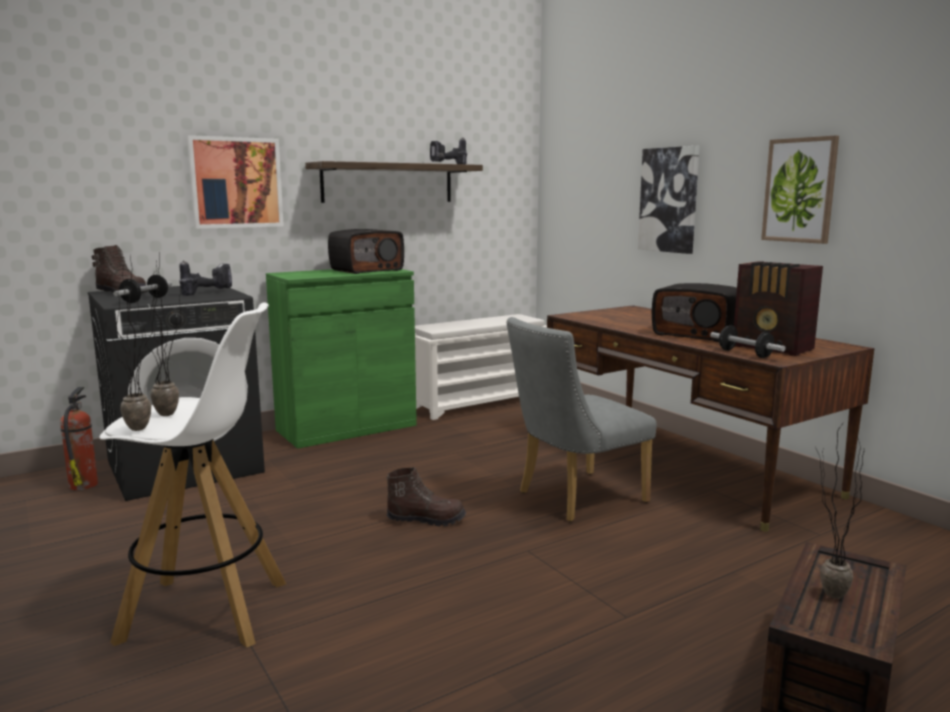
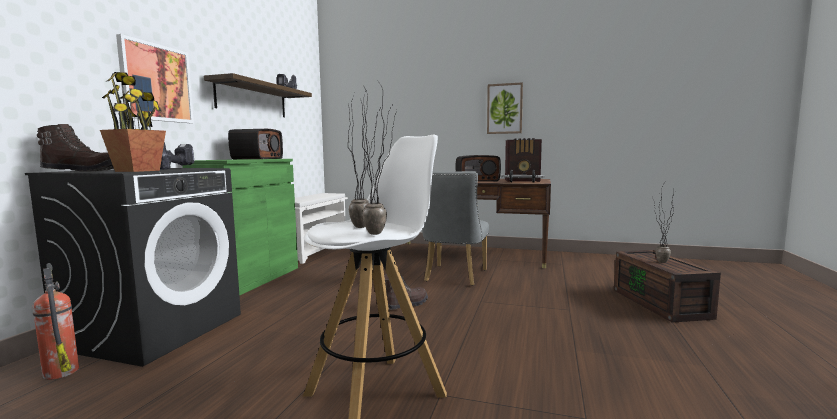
camera: 40 degrees left, 5 degrees down
(145, 300) = (138, 171): dumbbell -> potted plant
(669, 200) = (425, 117): picture -> none

